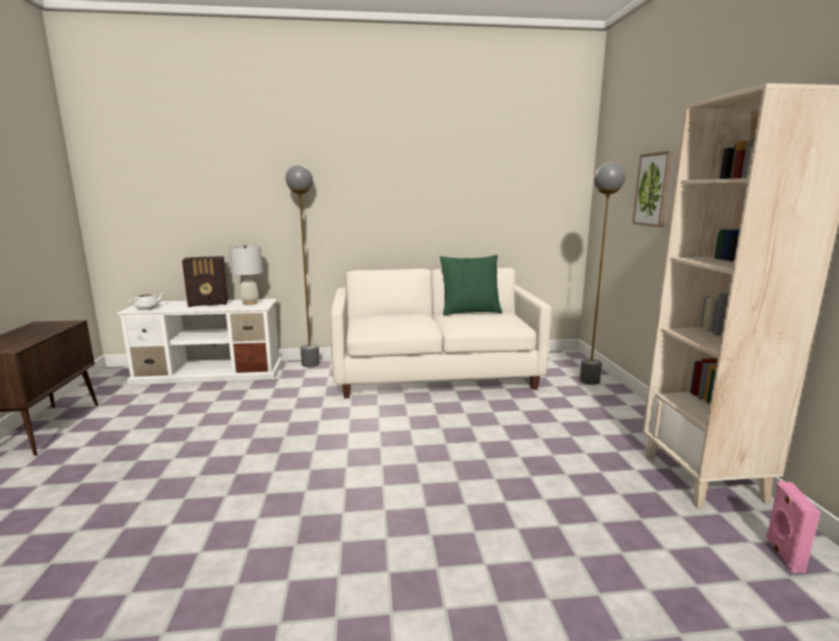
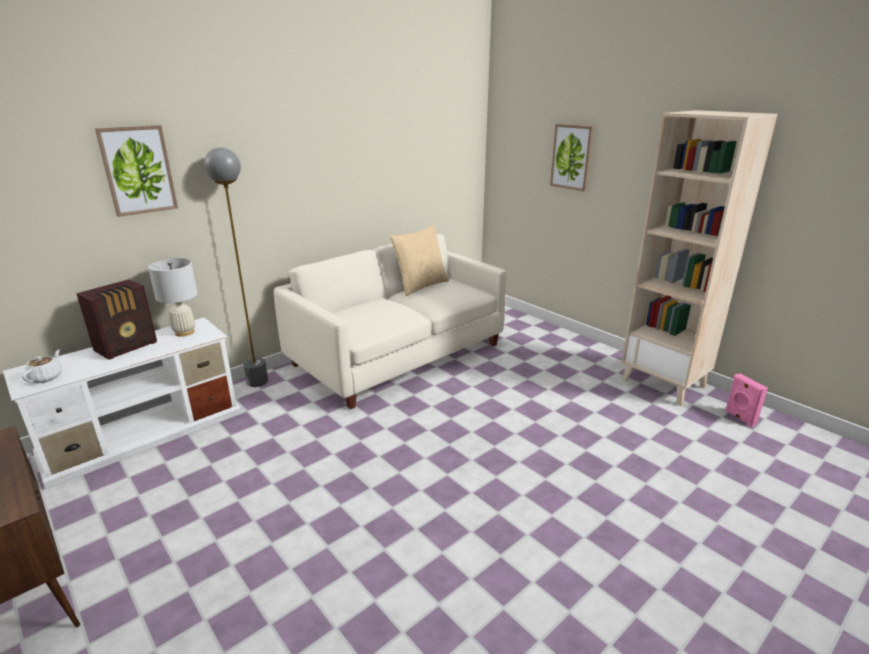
camera: 35 degrees left, 10 degrees up
(243, 179) = (138, 170): none -> picture
(470, 312) = (420, 286): green pillow -> beige pillow
(589, 381) = (522, 325): grey floor lamp -> none

